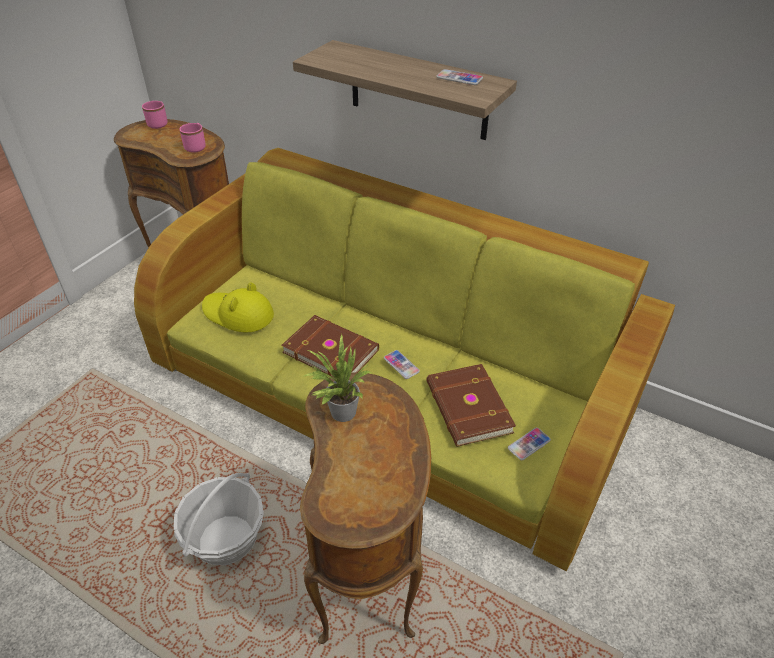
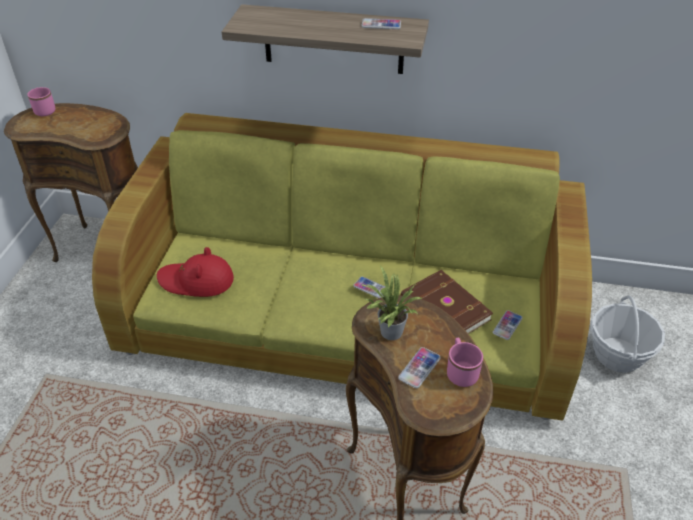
camera: 20 degrees left, 0 degrees up
(196, 146) = (102, 126): pink mug -> pink mug (460, 371)
(226, 540) = (268, 488): basket -> basket (617, 355)
(238, 314) = (196, 281): yellow hat -> red hat
(331, 350) = (303, 291): brown book -> none
(349, 460) = (419, 368): none -> phone

